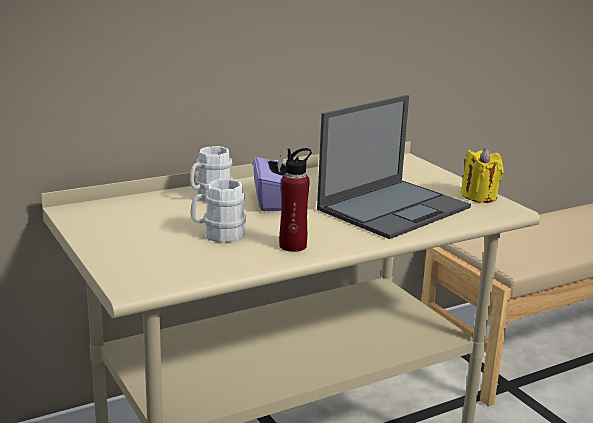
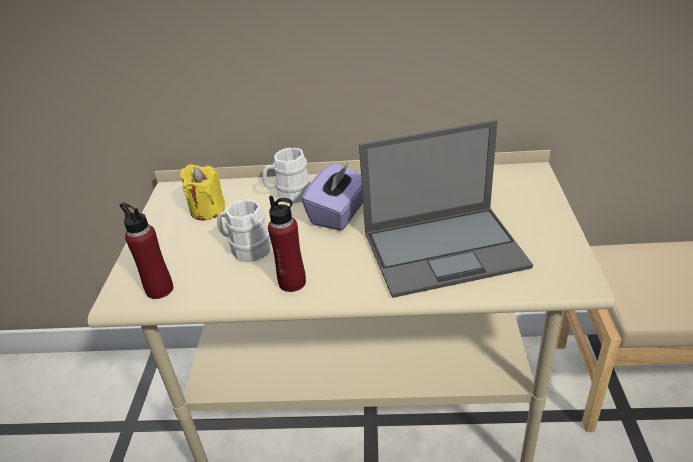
camera: 35 degrees right, 15 degrees up
(167, 272) = (159, 289): none -> red bottle
(479, 196) = (562, 251): yellow candle -> yellow candle (207, 210)

